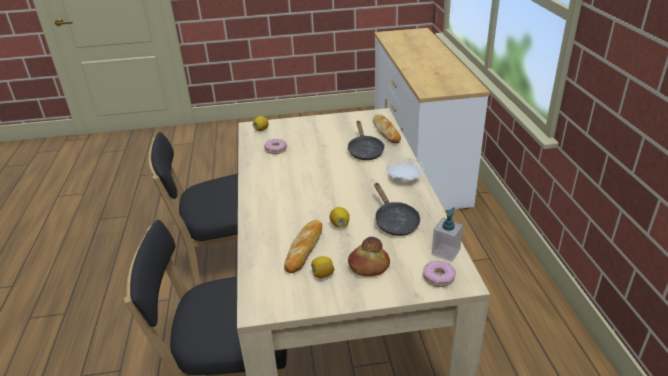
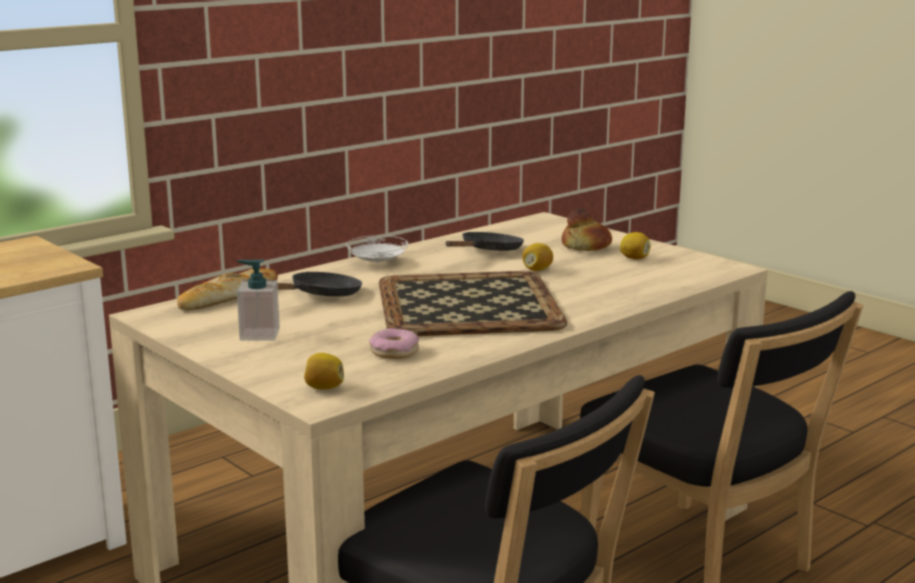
camera: 125 degrees left, 15 degrees down
(304, 248) = (610, 273): bread -> none
(307, 182) = (470, 305): none -> tray
(438, 277) = (553, 225): donut -> none
(446, 252) = (508, 228): soap dispenser -> soap dispenser (259, 334)

